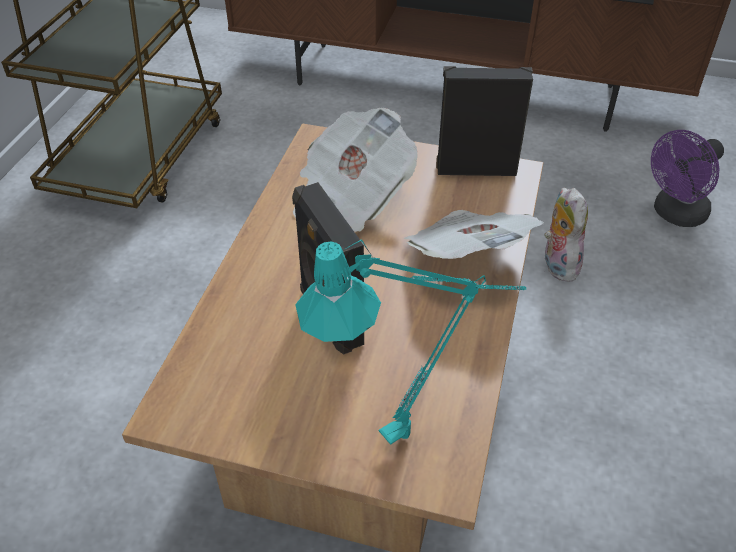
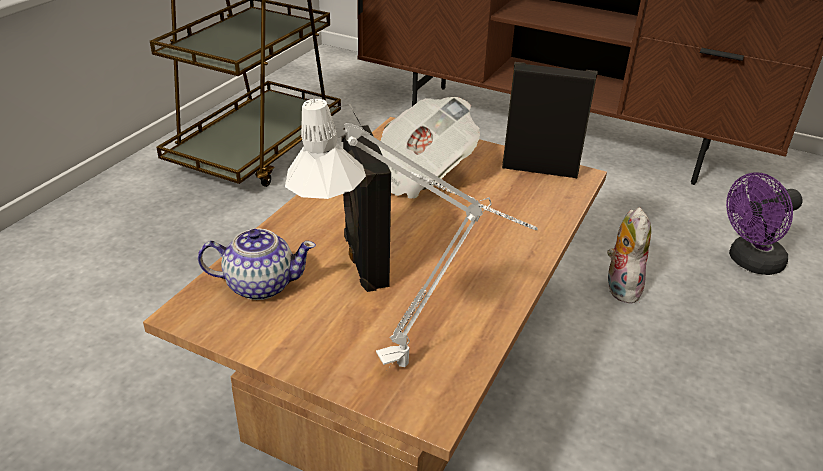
camera: 10 degrees right, 10 degrees down
(230, 366) = (259, 285): none -> teapot
(417, 429) = (417, 362): turquoise table lamp -> white table lamp
(467, 256) = (510, 233): newspaper -> none

